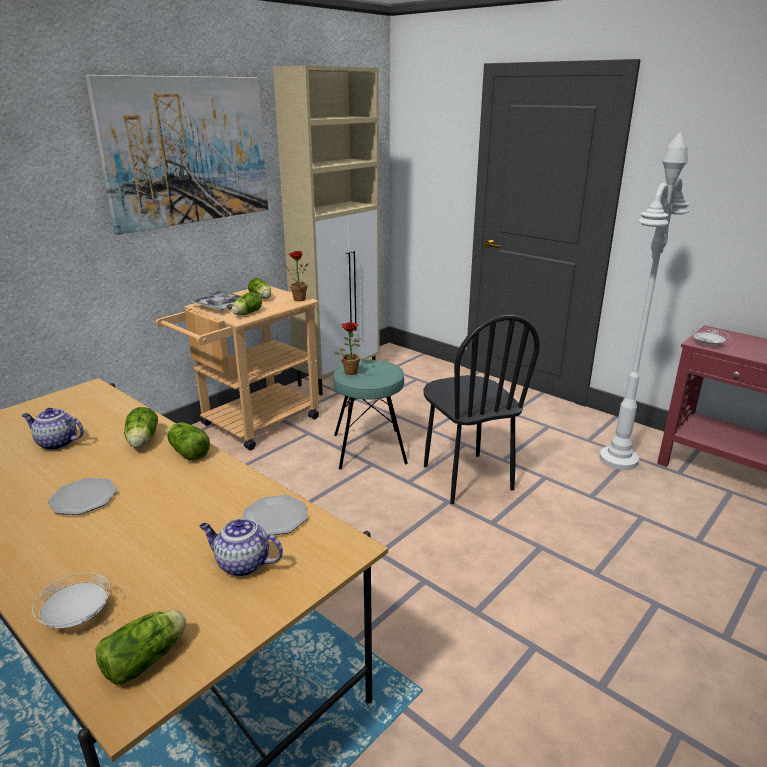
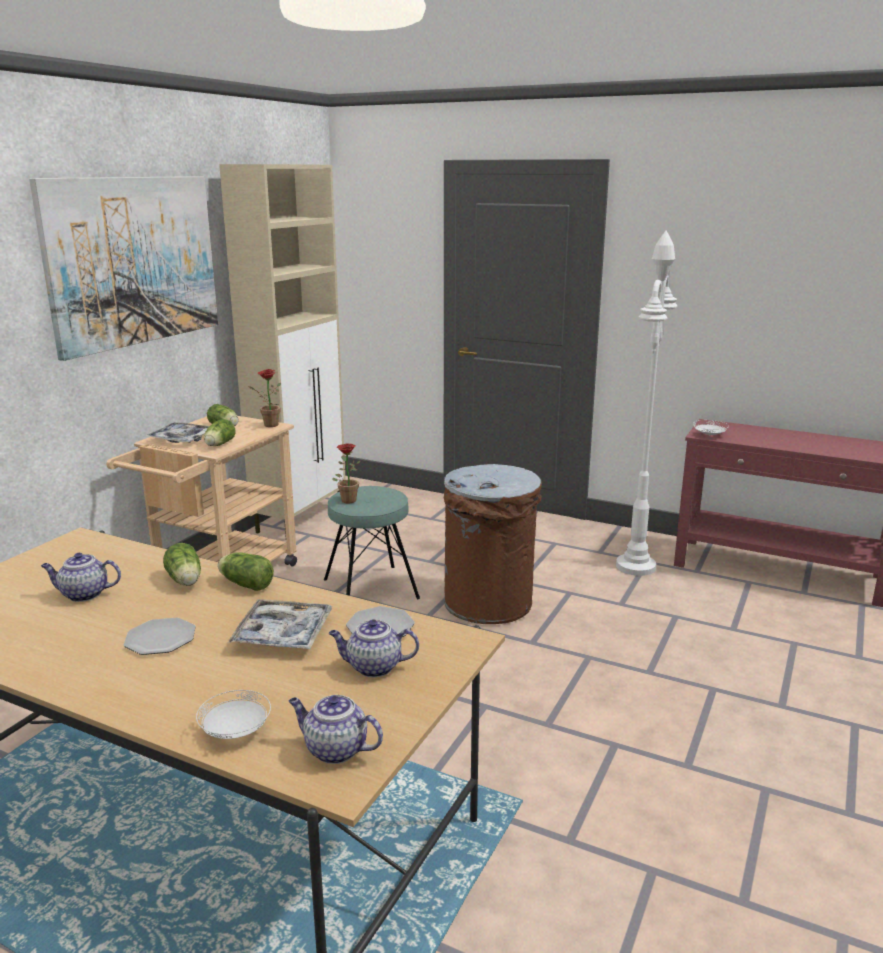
camera: 15 degrees left, 5 degrees down
(148, 658) = (334, 750): lettuce -> teapot
(186, 511) = (283, 634): none -> tray
(466, 478) = (489, 603): black chair -> brown trash can

